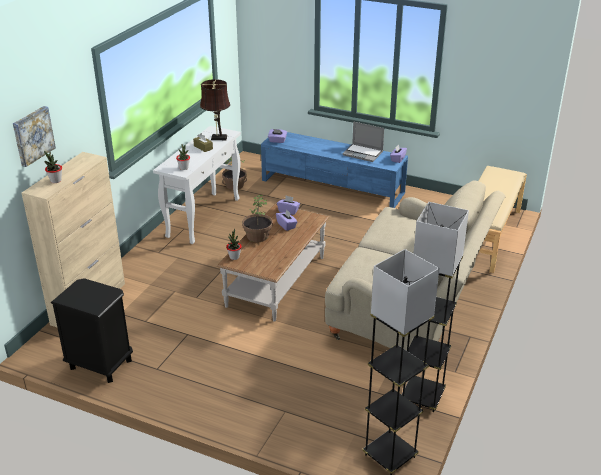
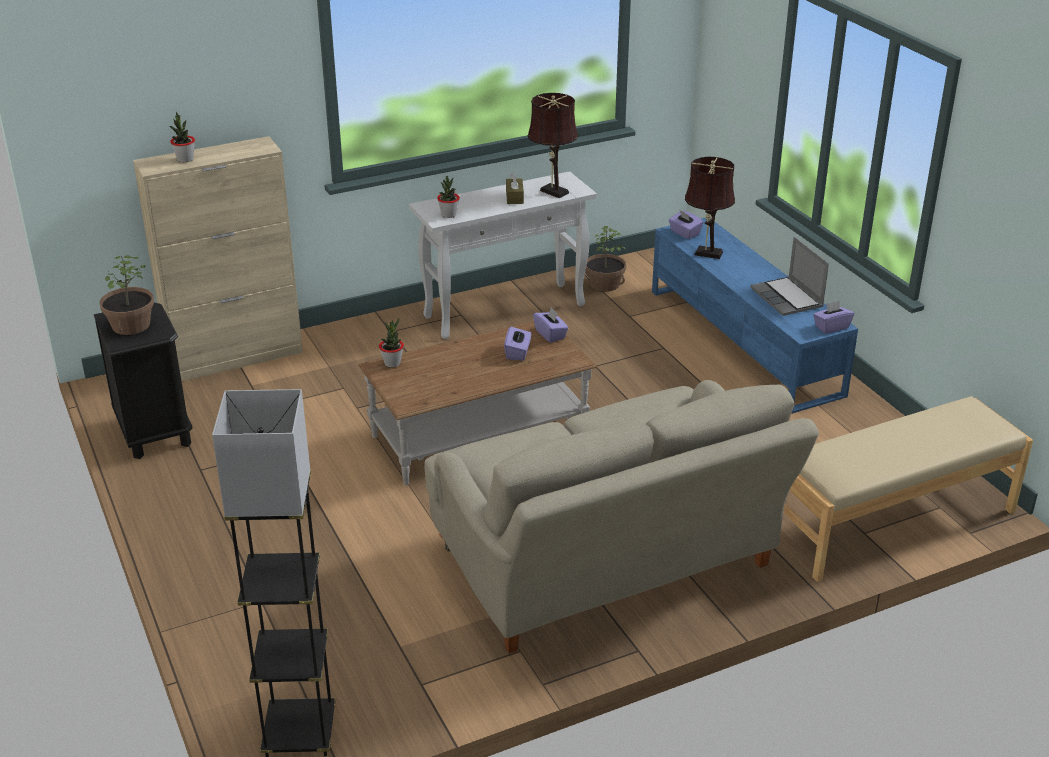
camera: 40 degrees right, 0 degrees up
(32, 135) = (171, 87): picture -> none
(257, 236) = (459, 350): potted plant -> potted plant (130, 325)
(300, 146) = (705, 253): none -> brown table lamp
(422, 396) = (449, 688): grey floor lamp -> none

